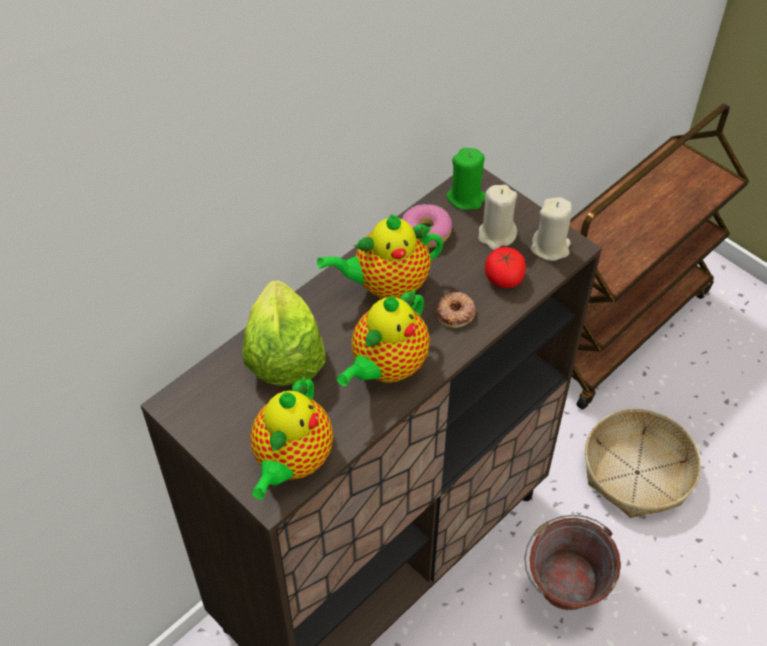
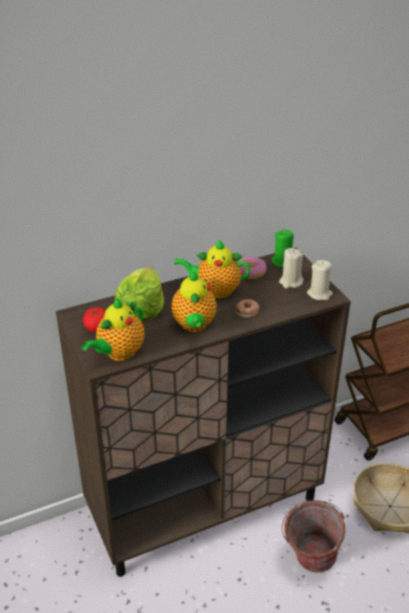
camera: 20 degrees right, 15 degrees down
(386, 368) = (194, 325): teapot -> teapot turned 60 degrees counterclockwise
(503, 277) = (284, 301): tomato -> tomato (96, 327)

